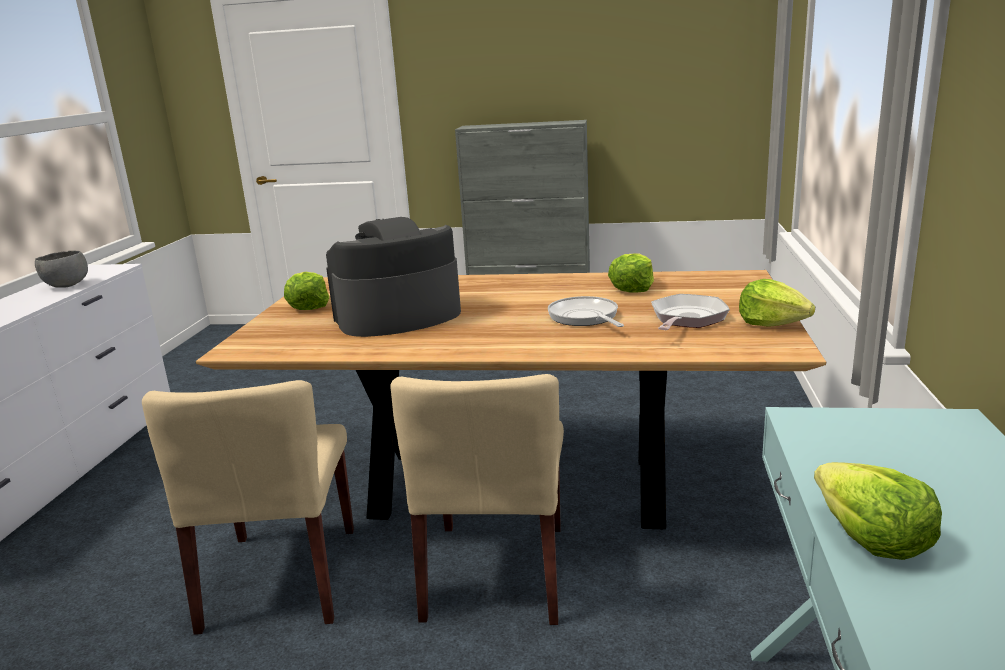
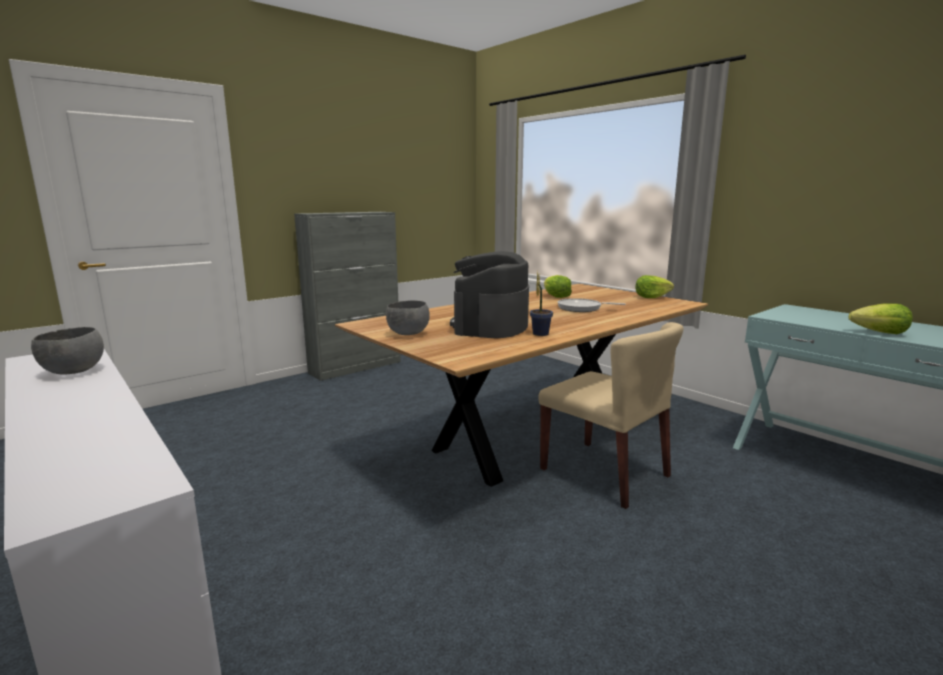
camera: 50 degrees left, 5 degrees down
(281, 578) = (517, 538): beige chair -> none
(308, 306) = (408, 334): lettuce -> grey bowl
(400, 341) = (540, 333): none -> potted plant
(686, 319) = (621, 301): frying pan -> none

